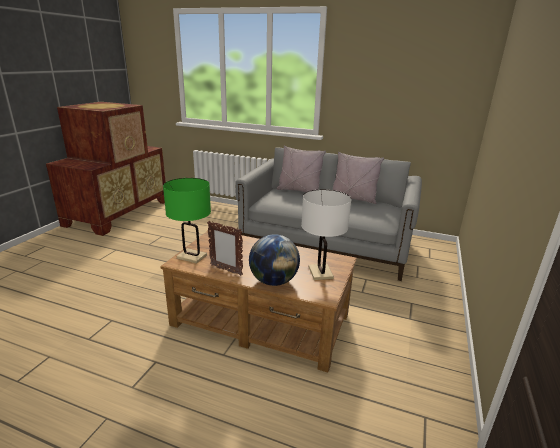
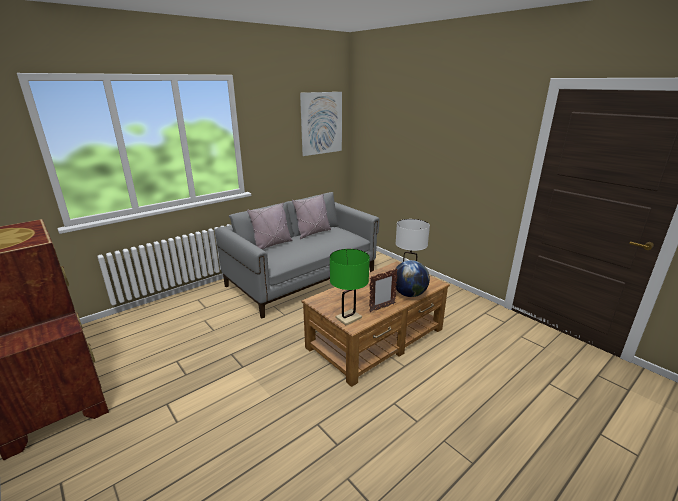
camera: 60 degrees left, 0 degrees up
(441, 72) = (321, 123): none -> picture

